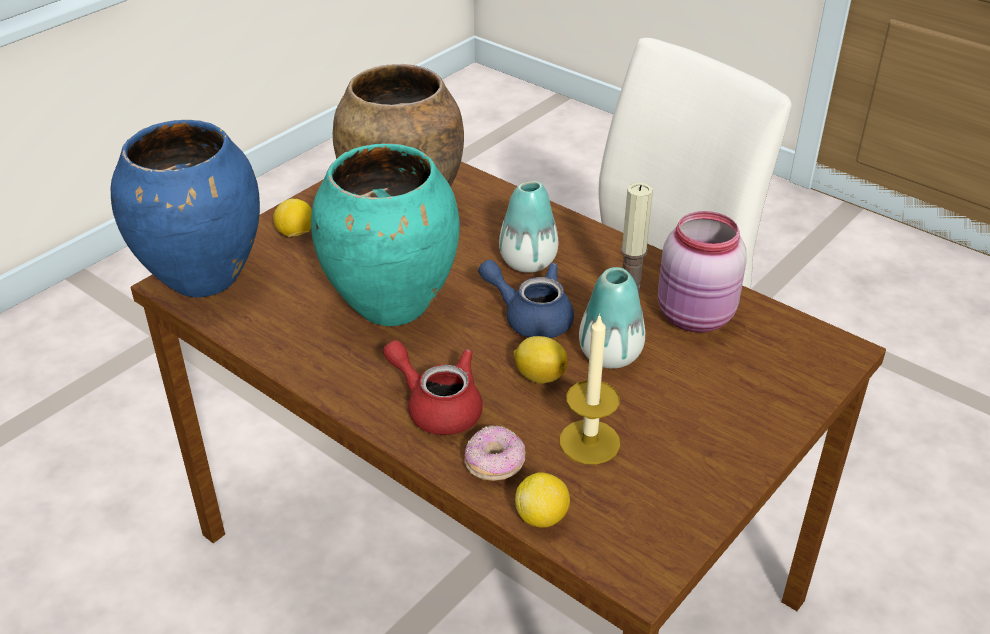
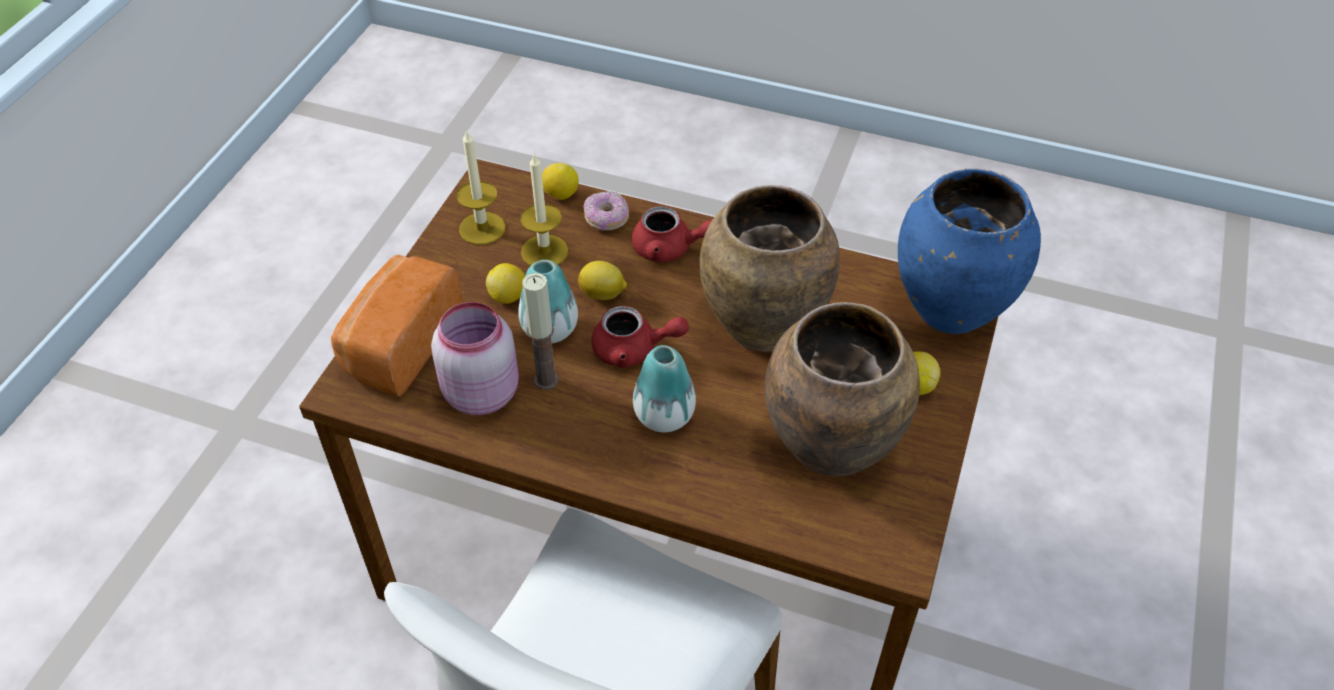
camera: 160 degrees right, 10 degrees up
(394, 306) = (761, 328): turquoise vase -> brown vase
(530, 317) = (634, 350): blue teapot -> red teapot
(647, 399) = (508, 297): none -> lemon
(663, 494) = (482, 228): none -> candle
(779, 379) = (399, 344): none -> bread

